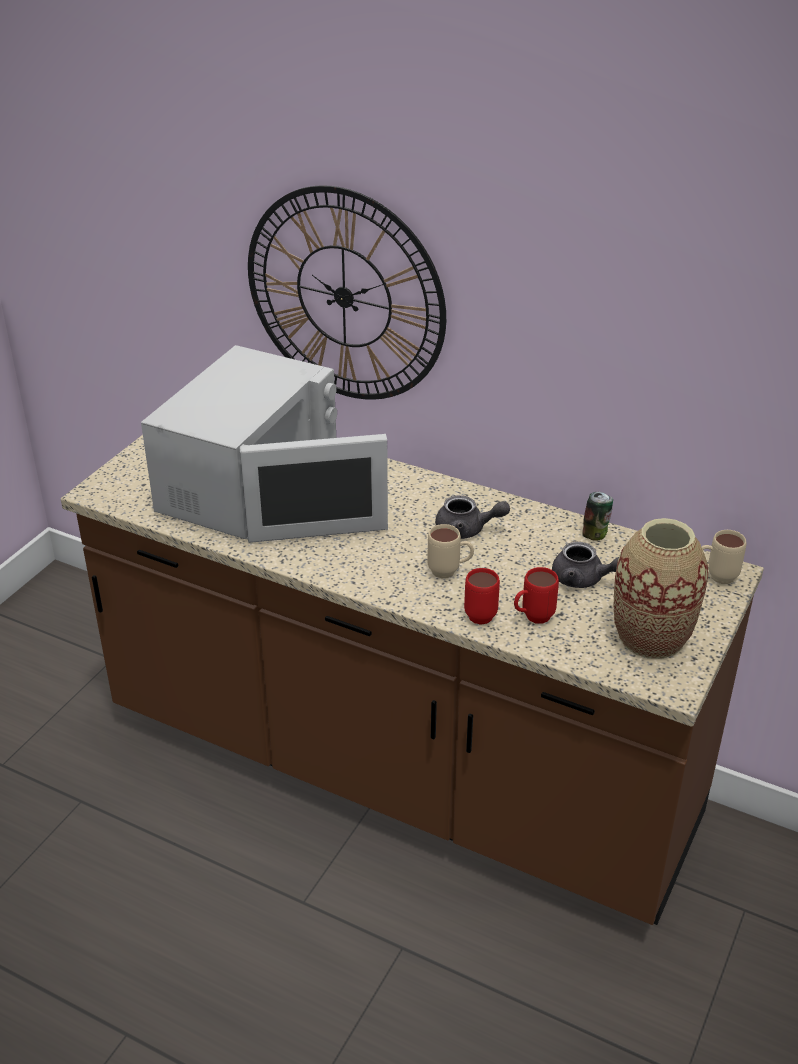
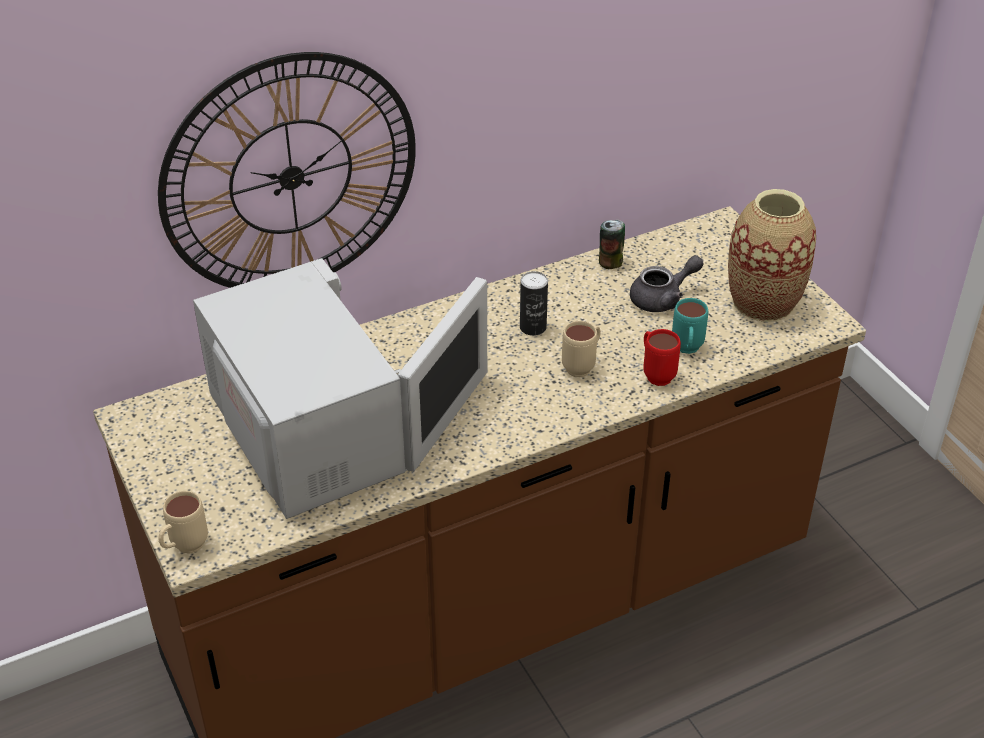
camera: 55 degrees left, 5 degrees up
(467, 530) = (533, 327): grey teapot -> can
(532, 618) = (687, 351): red mug -> turquoise mug
(715, 577) = (721, 233): beige mug -> beige mug (184, 548)

